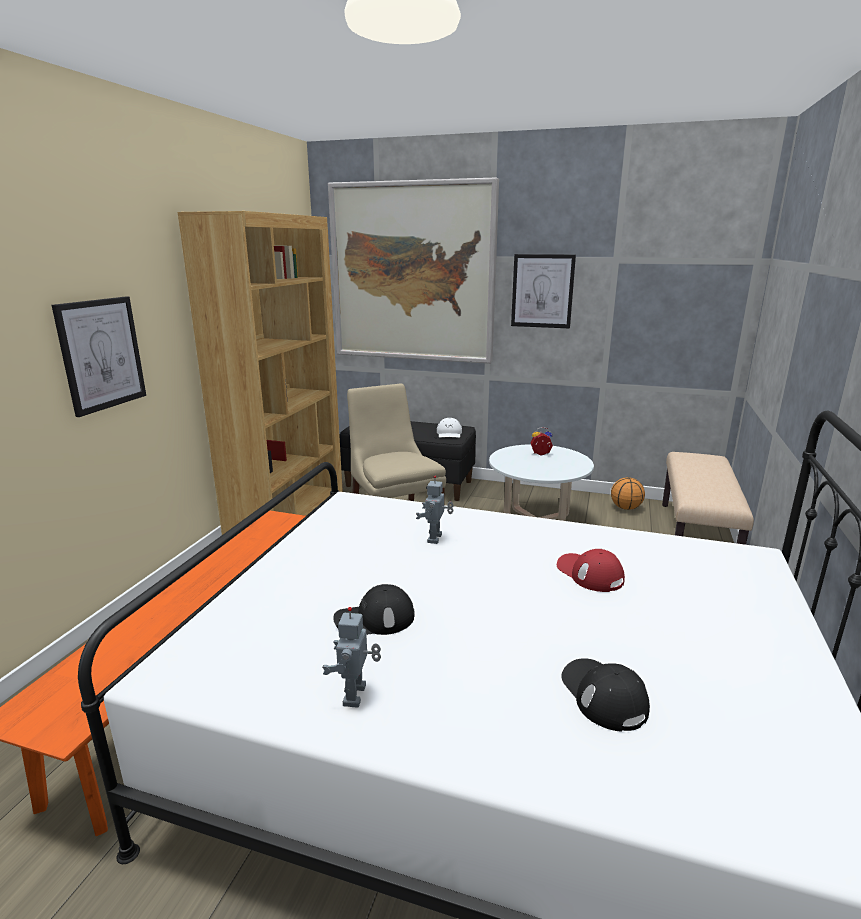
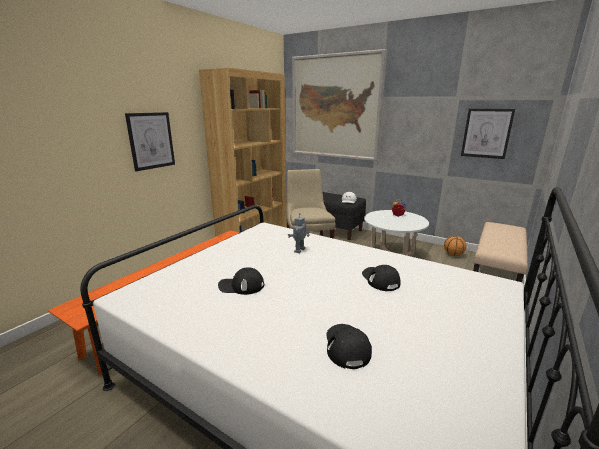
camera: 15 degrees right, 0 degrees up
(356, 696) = (207, 322): toy robot -> none
(542, 291) = (410, 118): picture -> picture (486, 133)
(589, 573) = (380, 280): red cap -> black cap

